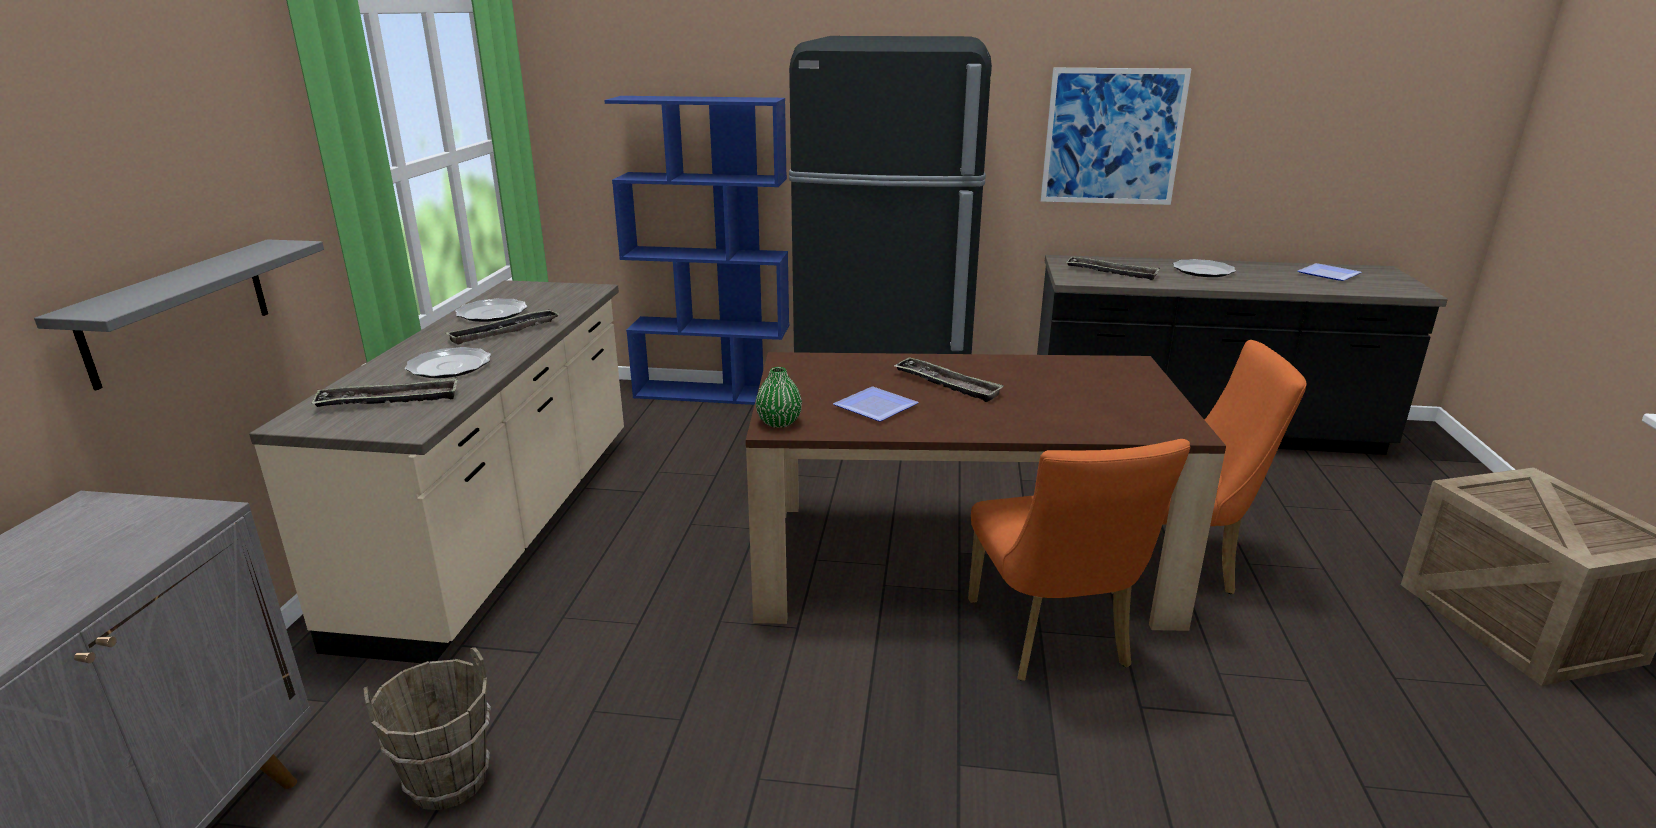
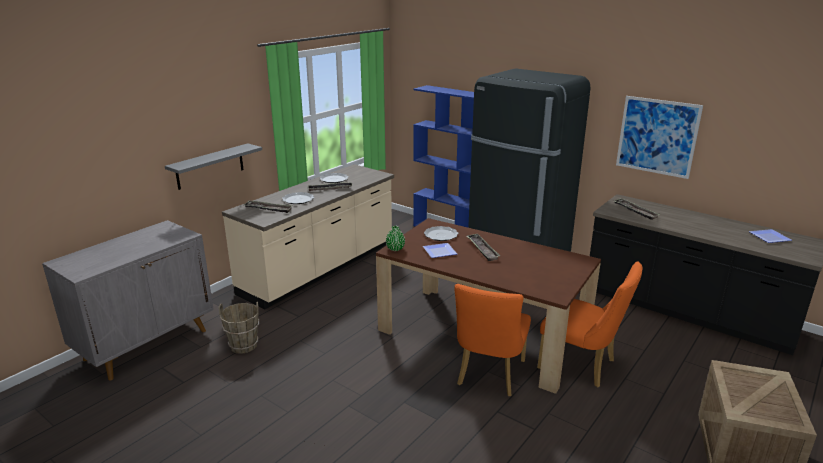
camera: 30 degrees right, 0 degrees up
(1202, 271) = (692, 220): plate -> plate (441, 235)

